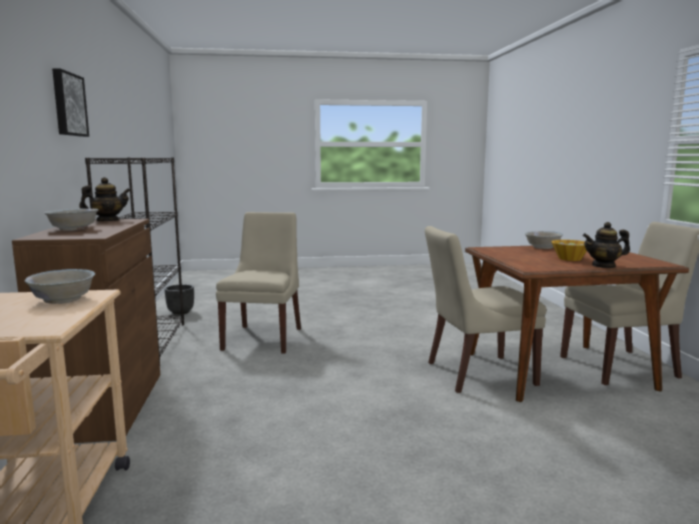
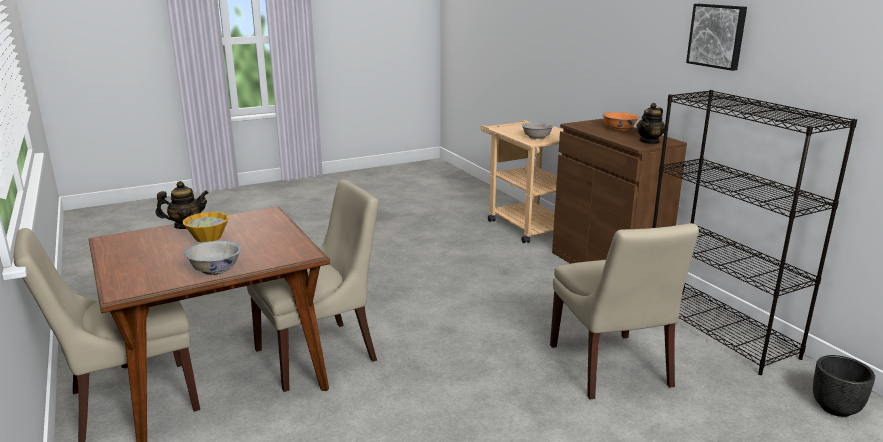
camera: 160 degrees right, 10 degrees up
(74, 229) = (618, 129): white bowl -> orange bowl

